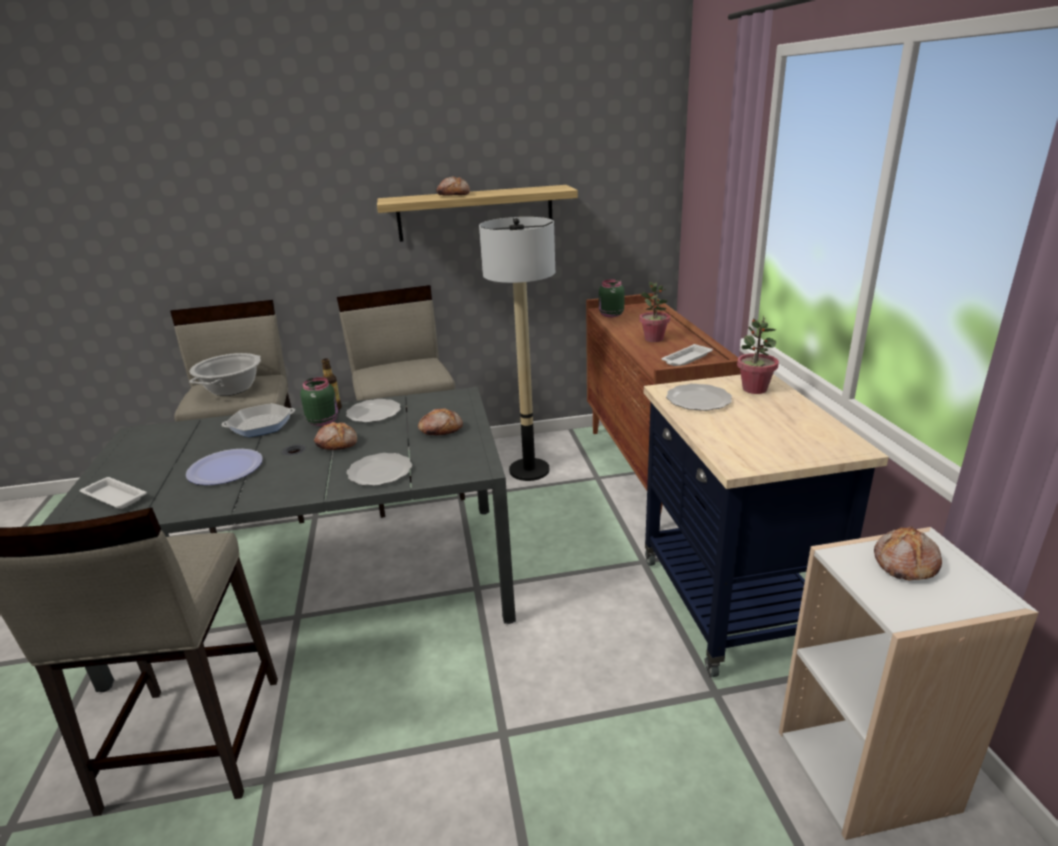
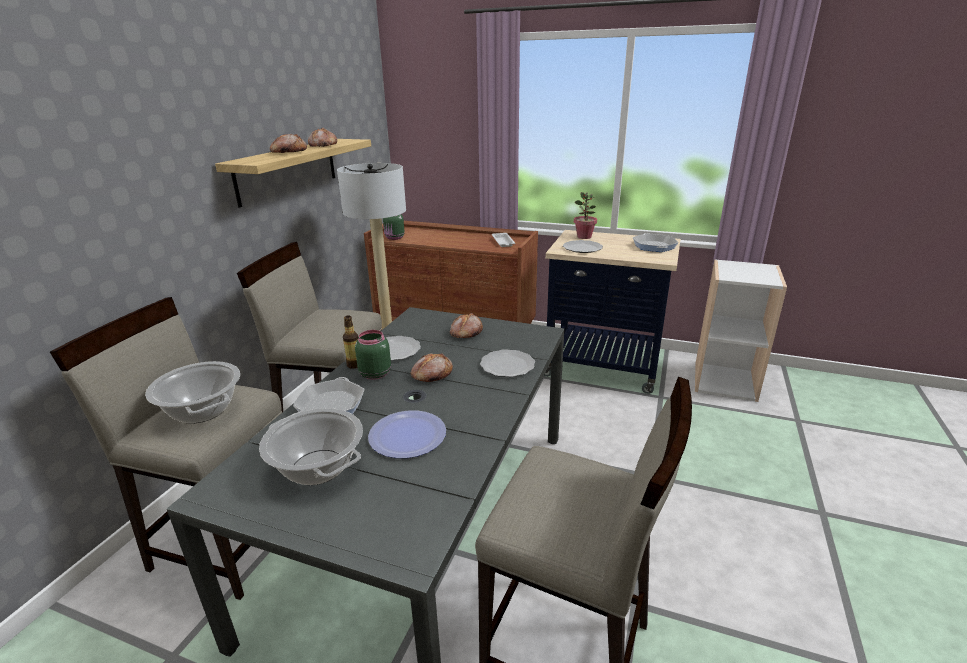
camera: 60 degrees left, 0 degrees up
(114, 497) = (383, 515): white tray -> none
(172, 453) = (318, 467): none -> cooking pot
(653, 339) = (459, 240): potted plant -> none
(798, 444) = (654, 246): none -> frying pan
(904, 563) = (738, 270): bread -> bread (322, 145)

